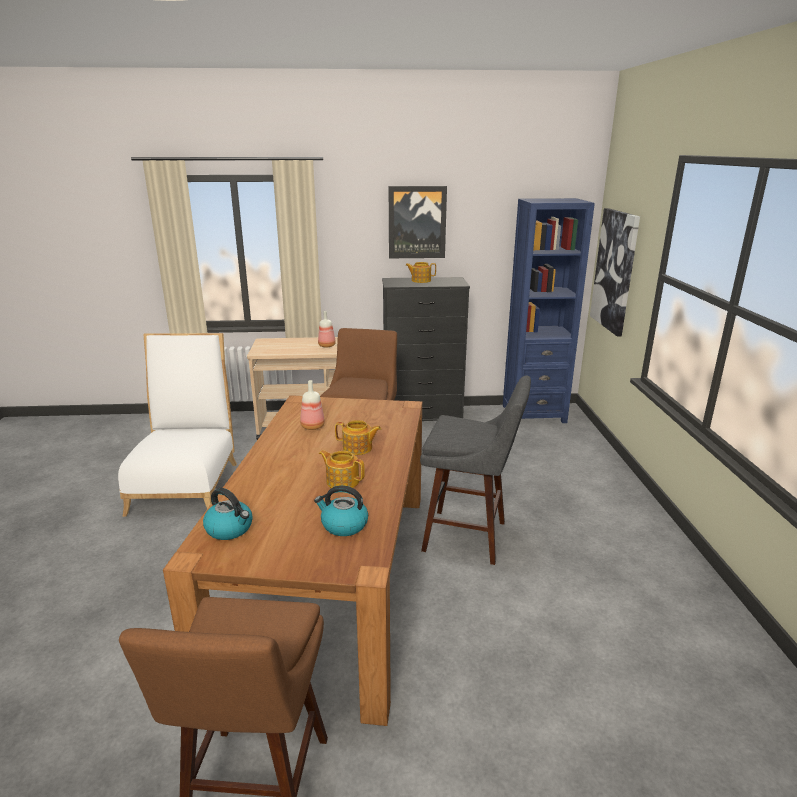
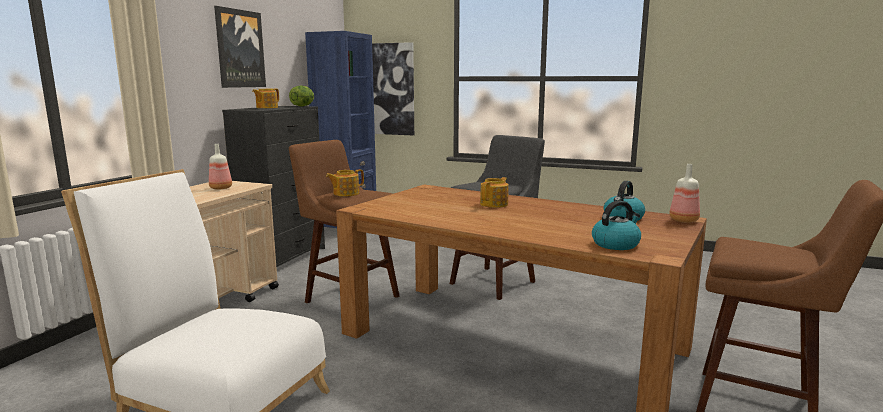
camera: 65 degrees left, 10 degrees down
(312, 427) = (431, 210): bottle -> bottle (684, 220)
(342, 481) = (551, 212): teapot -> teapot (345, 193)
(458, 283) = (303, 106): none -> lettuce

